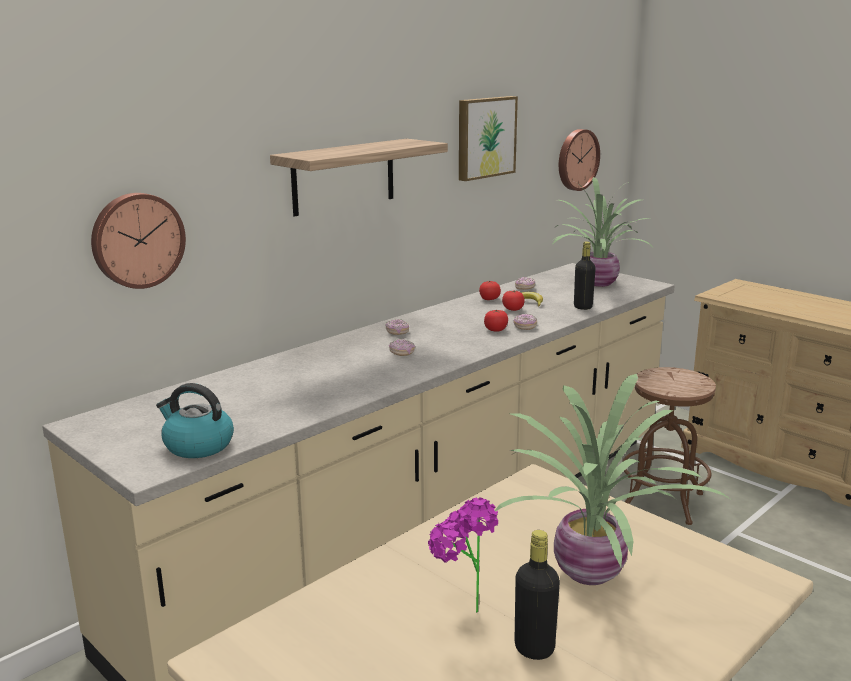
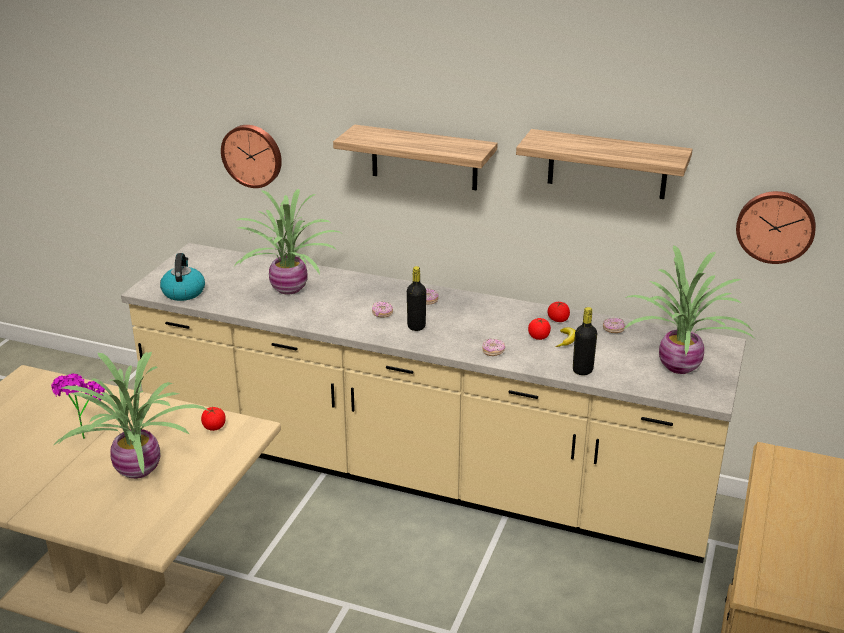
camera: 65 degrees right, 10 degrees up
(285, 385) = (289, 290): none -> potted plant
(484, 137) = (607, 164): picture -> shelf
(496, 330) = (472, 340): tomato -> tomato (214, 427)
(534, 648) = (54, 464): black bottle -> black bottle (416, 326)
(662, 502) = (584, 602): brown stool -> none

